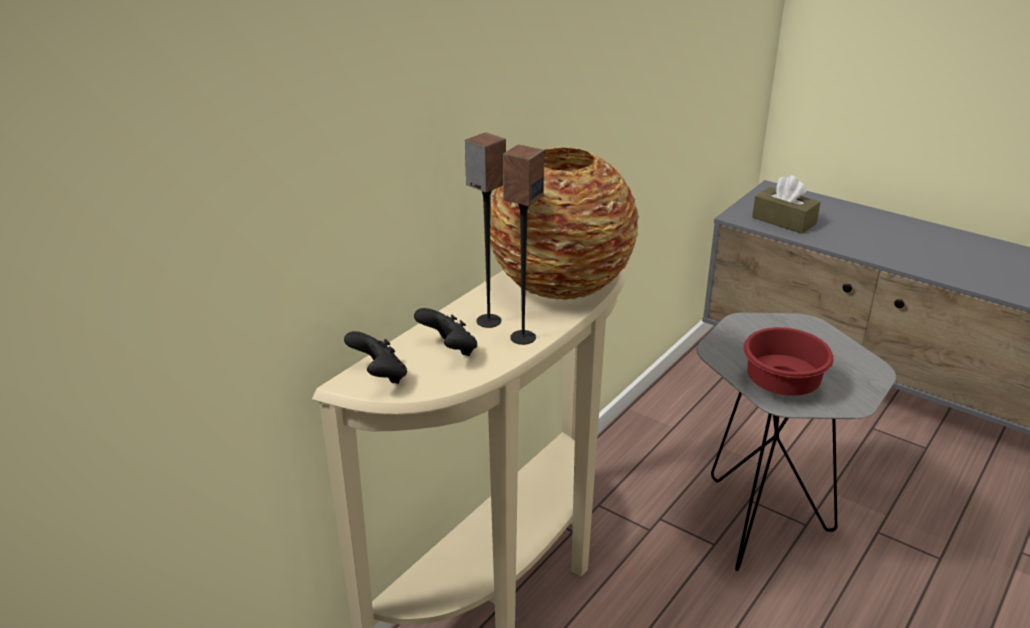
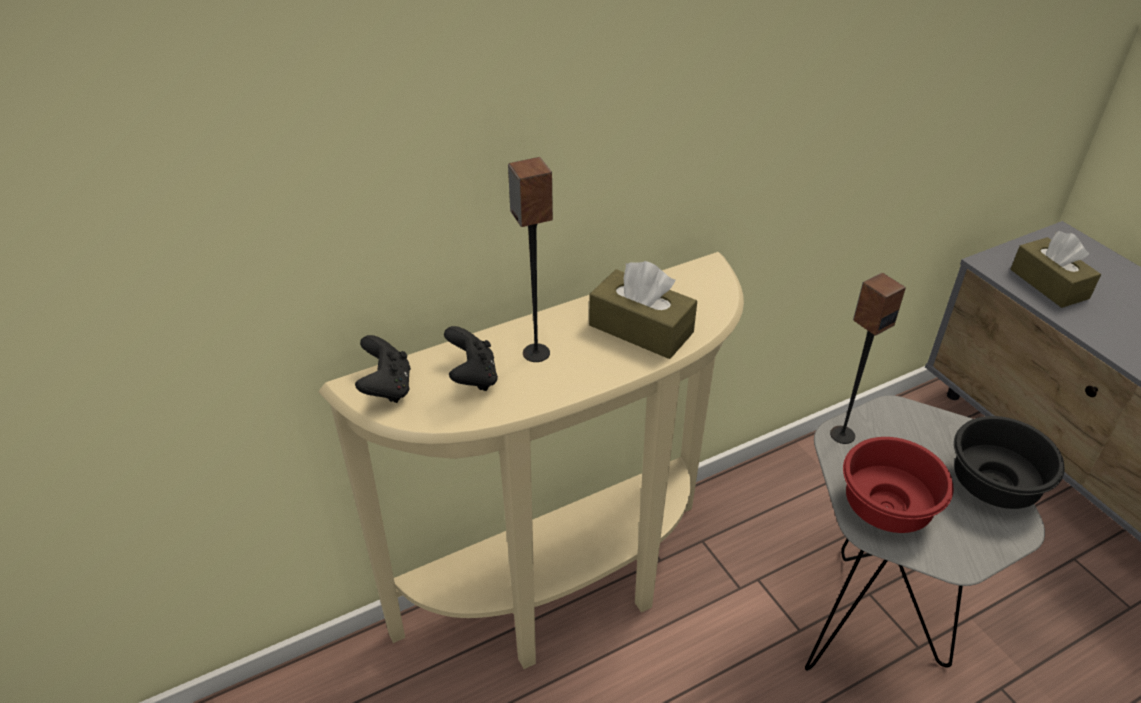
camera: 25 degrees right, 10 degrees up
(522, 337) = (555, 384): speaker -> speaker (842, 434)
(559, 285) = (641, 329): vase -> brown tissue box
(842, 348) = (996, 484): none -> black bowl

